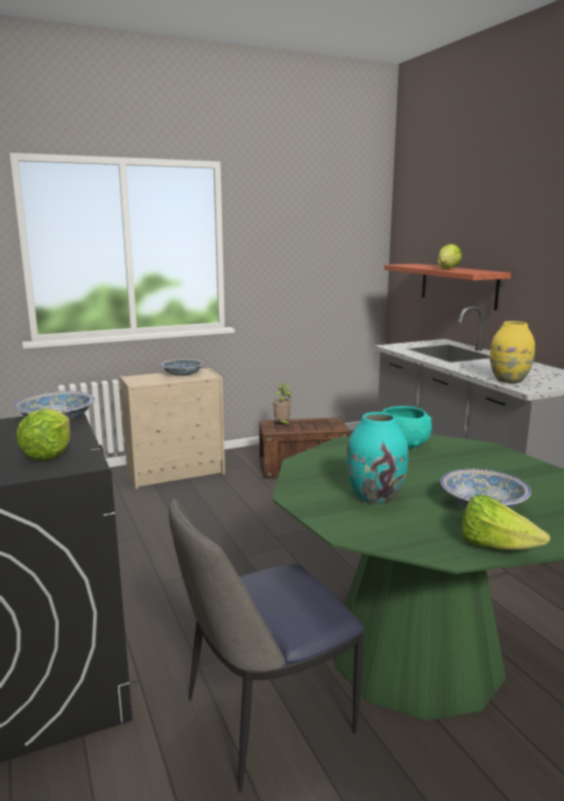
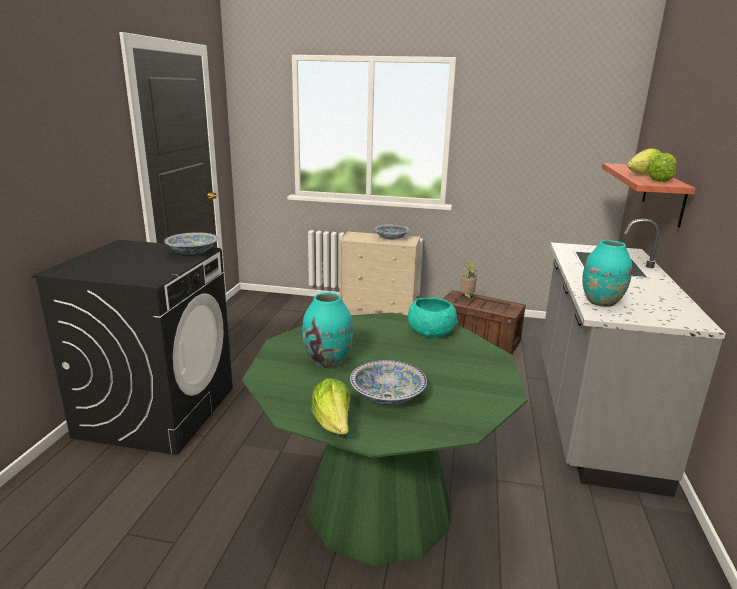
camera: 35 degrees right, 5 degrees up
(49, 454) = (149, 270): lettuce -> lettuce (660, 180)
(264, 718) = (238, 491): chair -> none
(509, 380) = (601, 302): yellow vase -> turquoise vase

